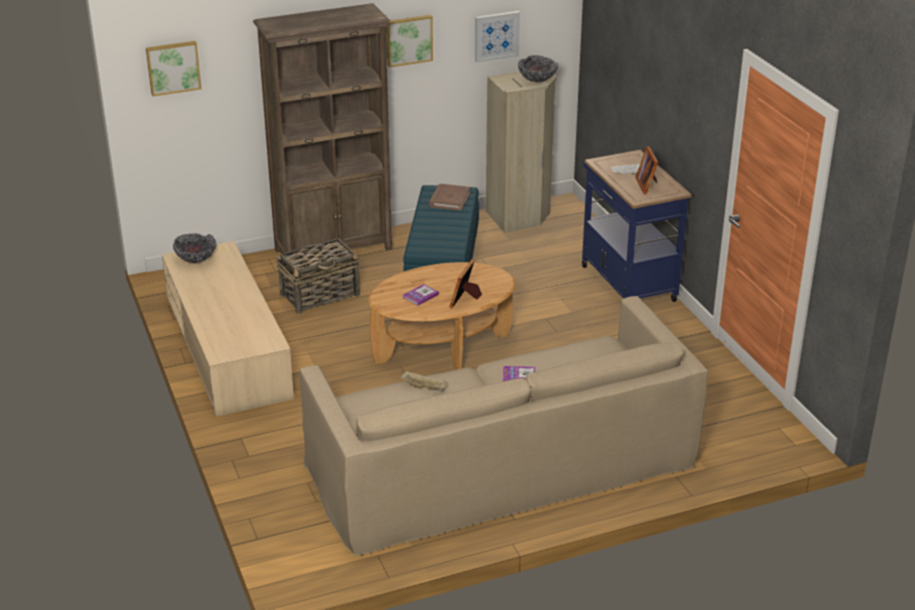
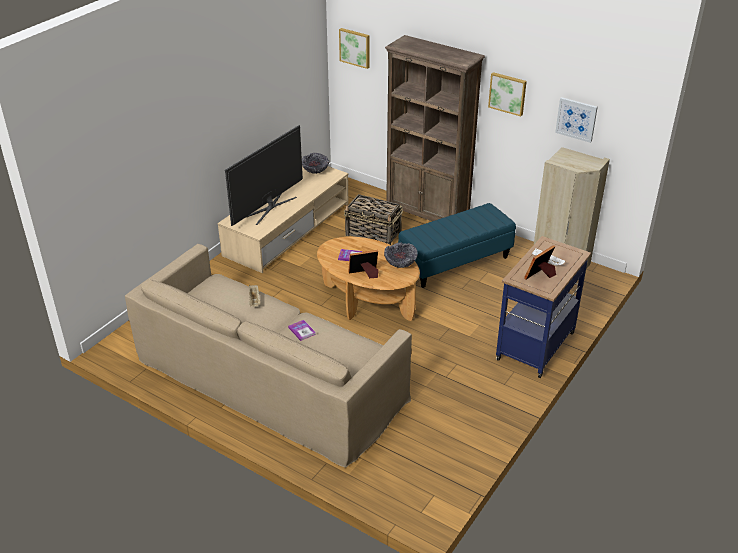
camera: 55 degrees right, 5 degrees up
(229, 317) = (269, 207): none -> television
(449, 199) = (483, 219): brown book -> none
(537, 80) = (581, 165): bowl -> bowl (400, 264)

